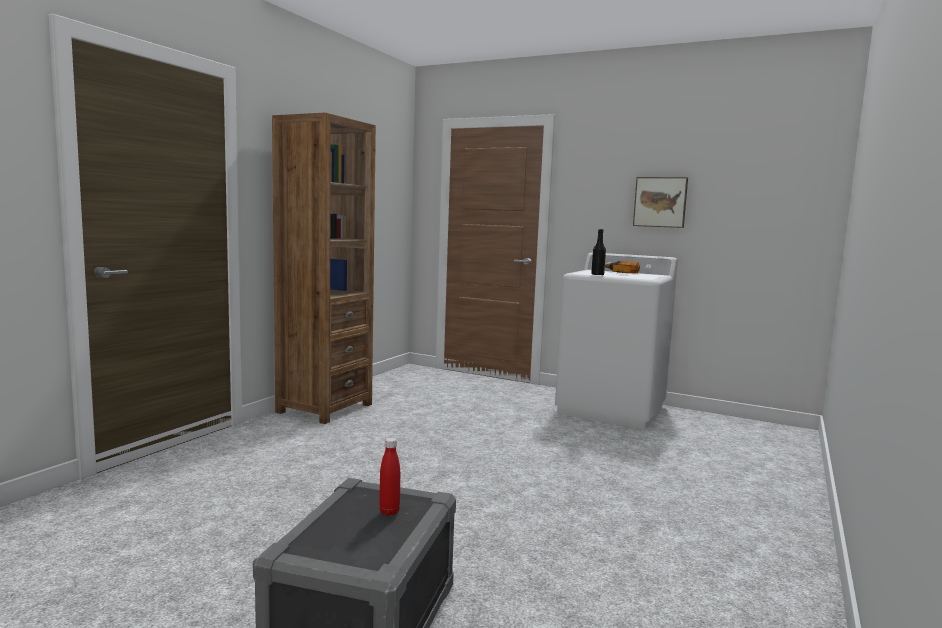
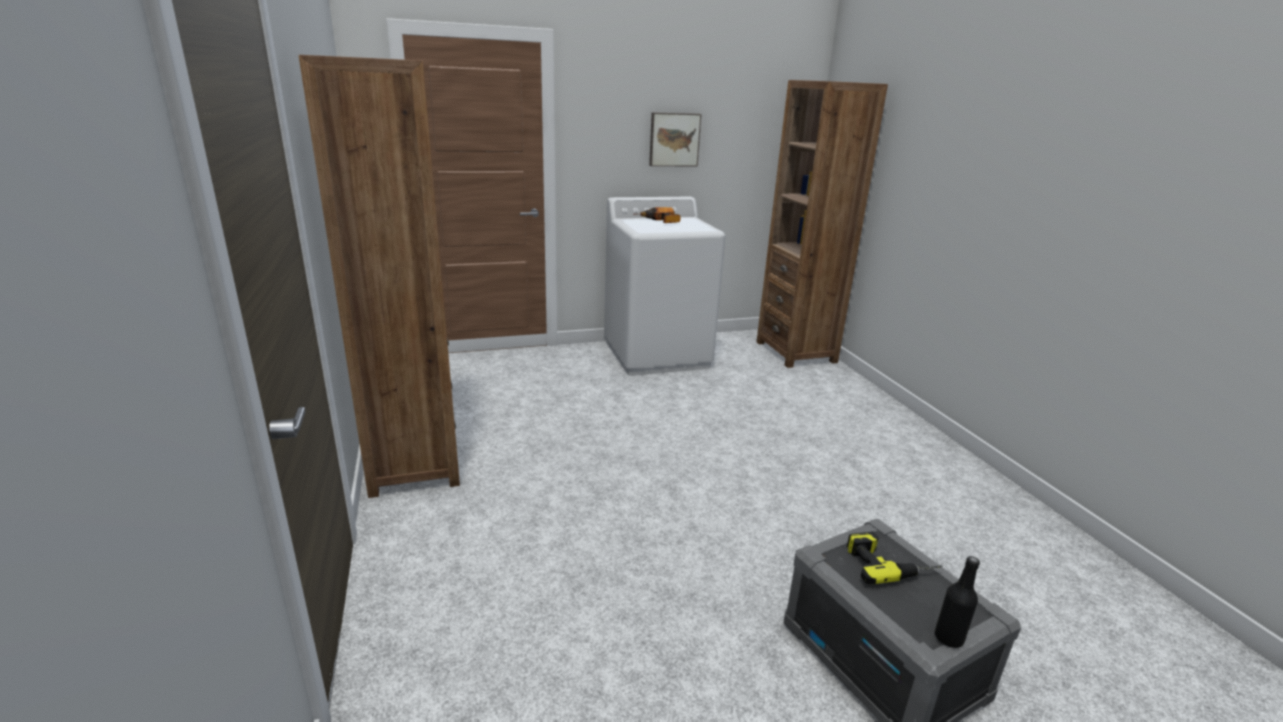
camera: 45 degrees left, 15 degrees up
(389, 512) = (889, 562): red bottle -> power drill
(597, 275) = (663, 231): black bottle -> black bottle (948, 638)
(775, 446) = (796, 352): none -> brown bookcase

